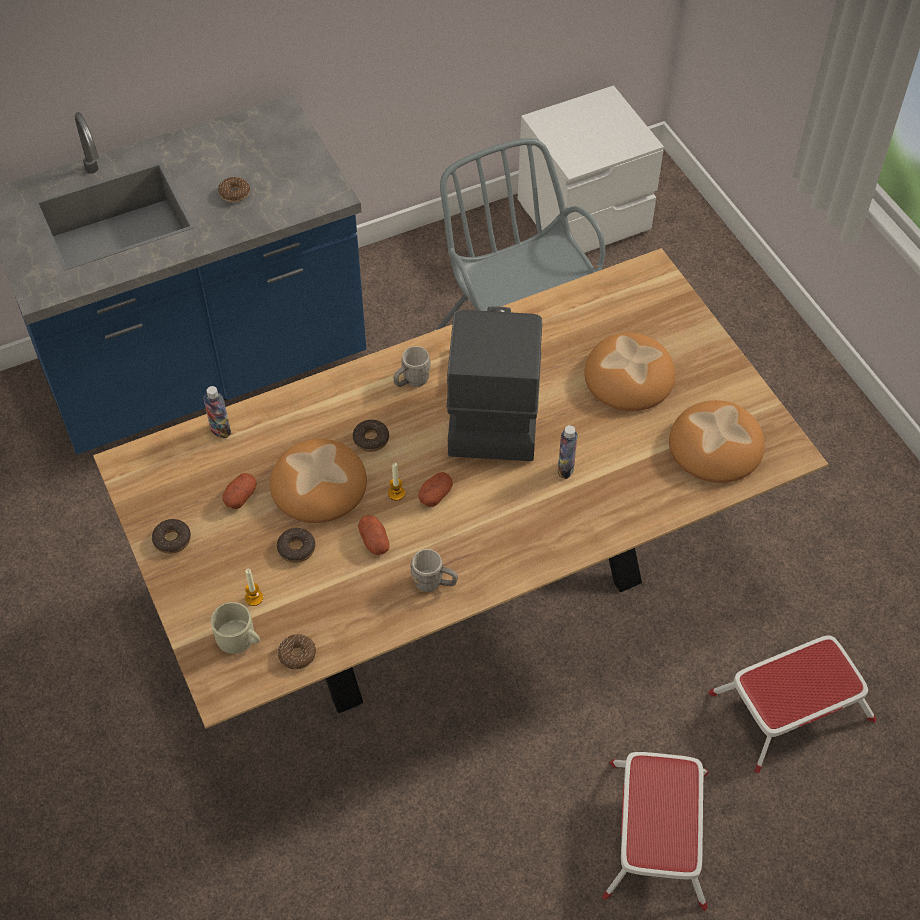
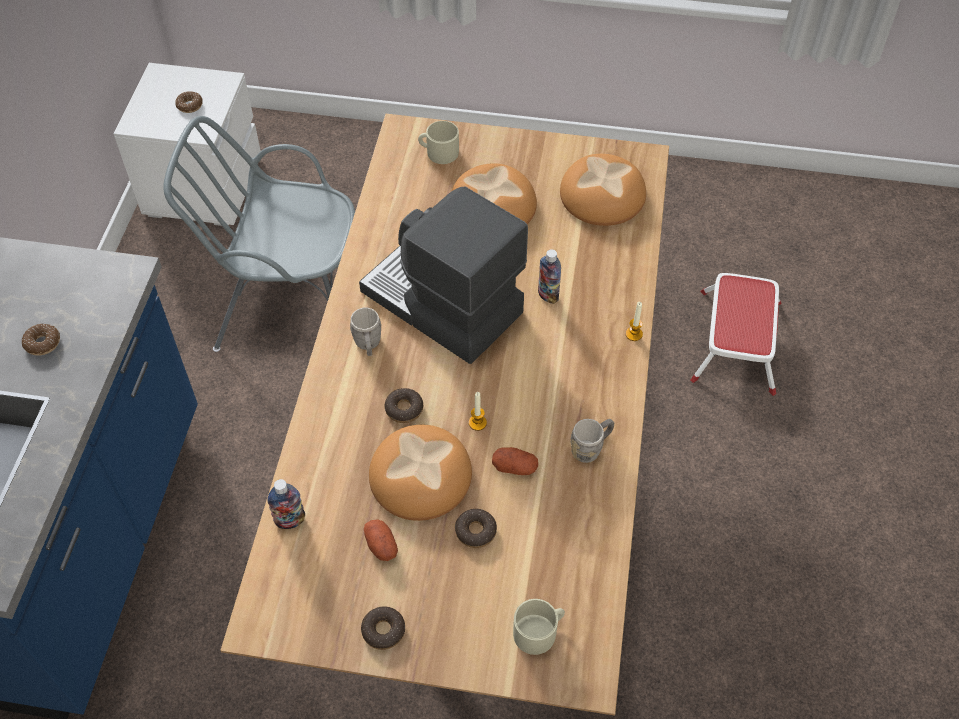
camera: 55 degrees left, 0 degrees up
(254, 598) = (503, 595): candle -> candle (634, 334)
(297, 655) = (590, 593): donut -> donut (190, 105)
(435, 495) = (502, 396): potato -> none
(652, 307) = (438, 152): none -> beige mug
(656, 833) = (782, 487): red step ladder -> none

